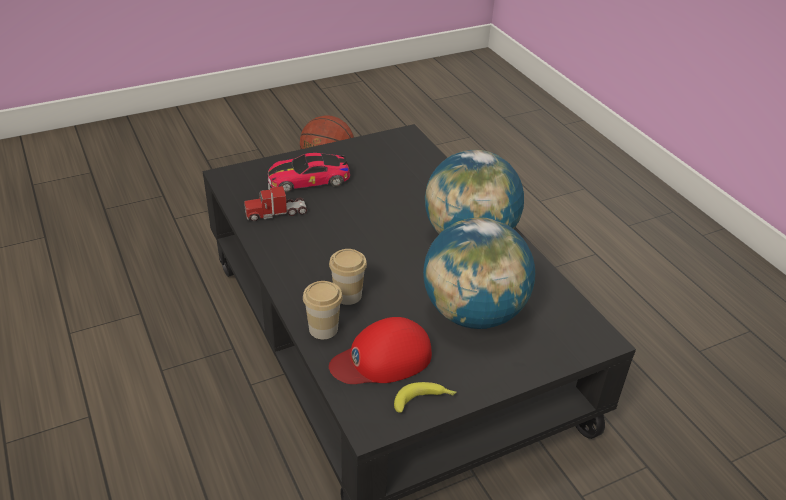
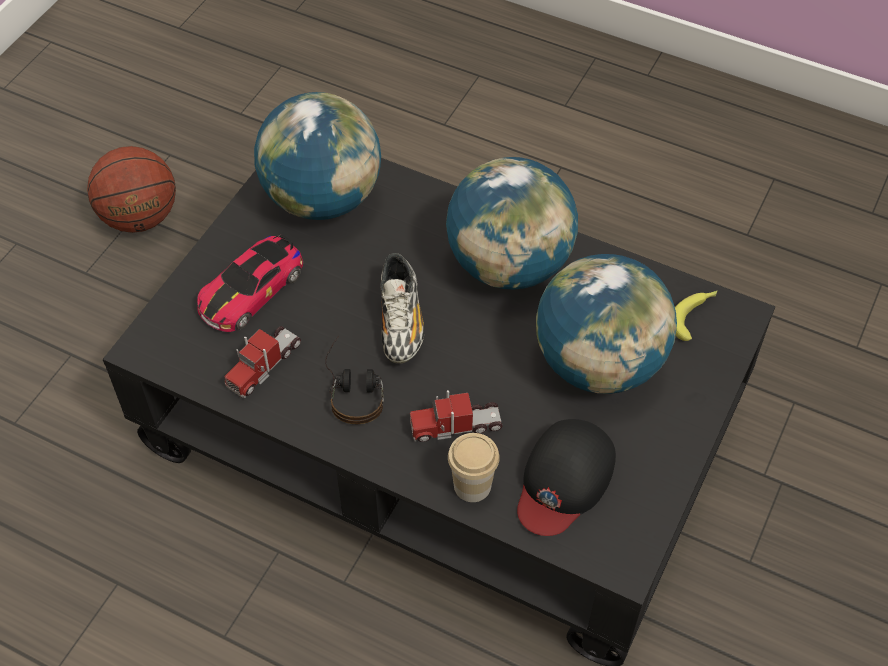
camera: 35 degrees left, 15 degrees up
(311, 247) = (354, 388): none -> headphones
(348, 295) = (456, 426): cup -> toy truck
(373, 232) = (401, 322): none -> shoe
(382, 359) = (564, 480): red cap -> black cap
(393, 160) = (322, 198): none -> globe
(424, 401) = (646, 500): banana -> banana (694, 316)

